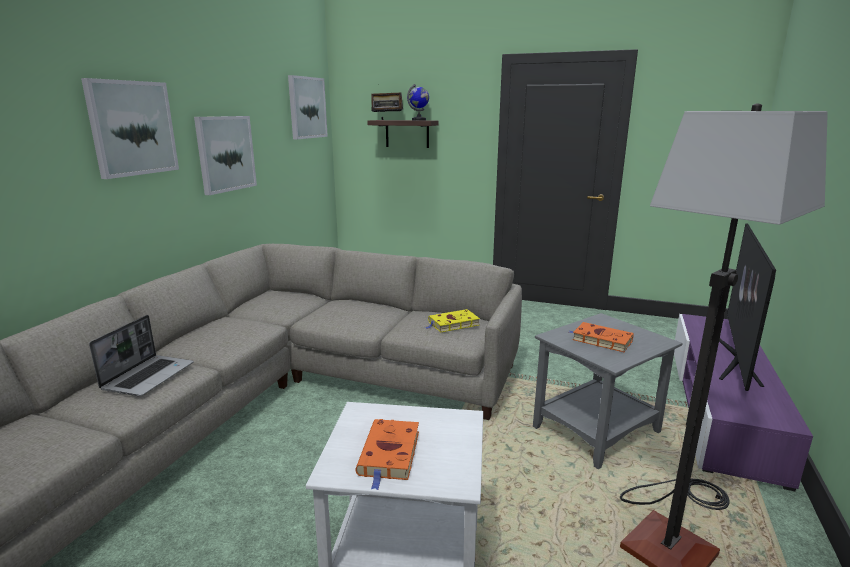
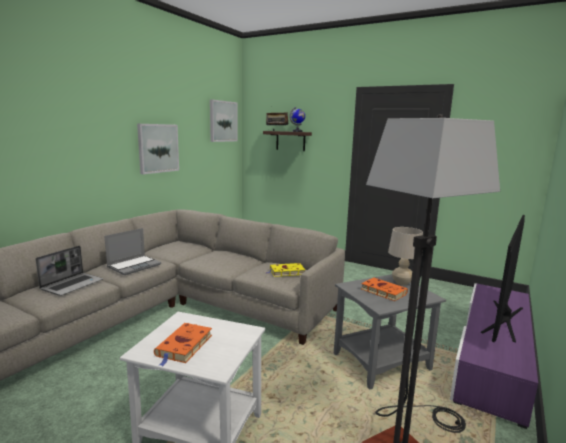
camera: 10 degrees right, 5 degrees down
(132, 128) = (93, 128): picture -> none
(229, 336) = (134, 266): none -> laptop
(617, 325) = (402, 283): none -> beige table lamp

